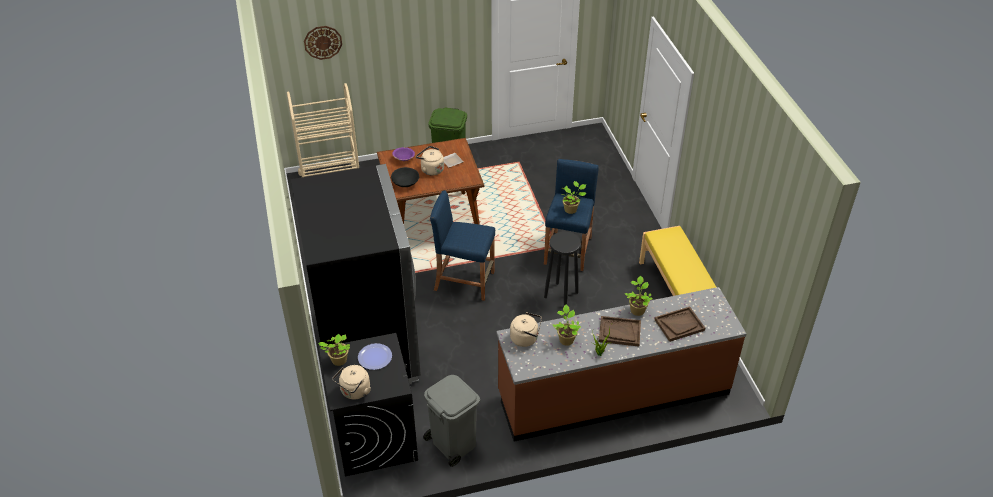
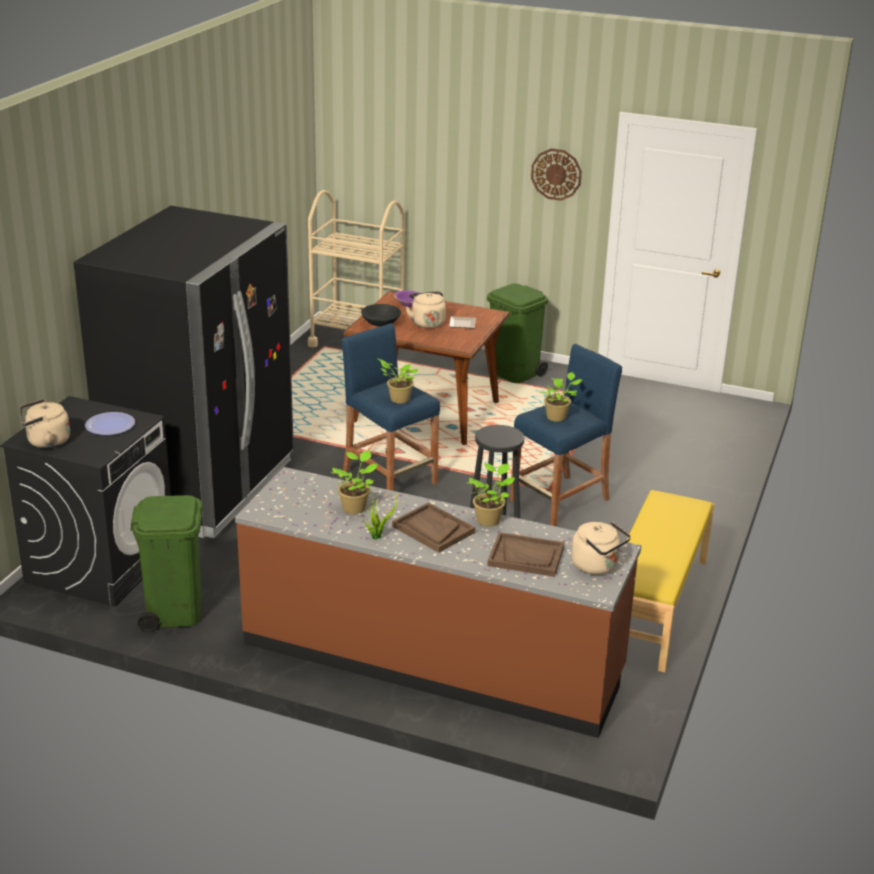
camera: 35 degrees right, 15 degrees down
(323, 42) = (387, 140): wall clock -> wall clock (556, 174)
(338, 361) = (70, 413): potted plant -> potted plant (398, 399)
(453, 443) = (174, 610): grey trash can -> green trash can
(526, 338) = (307, 487): beige kettle -> beige kettle (597, 566)

